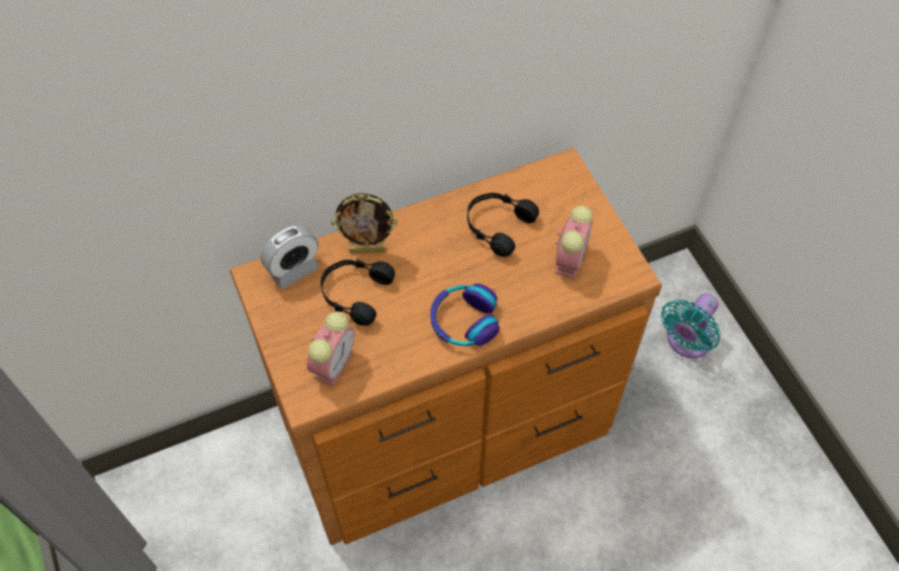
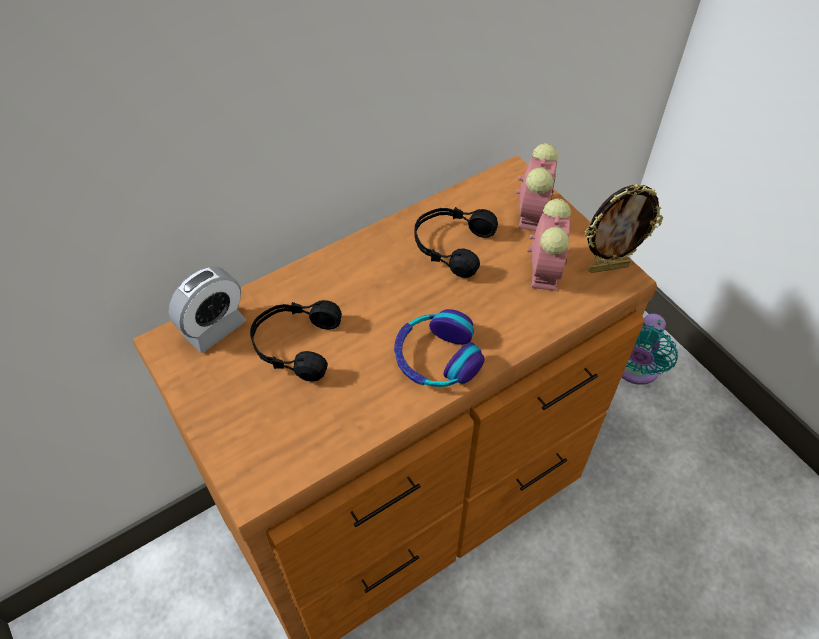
camera: 10 degrees left, 5 degrees down
(334, 362) = (282, 433): alarm clock -> alarm clock (533, 212)
(368, 250) = (303, 293): picture frame -> picture frame (609, 267)

